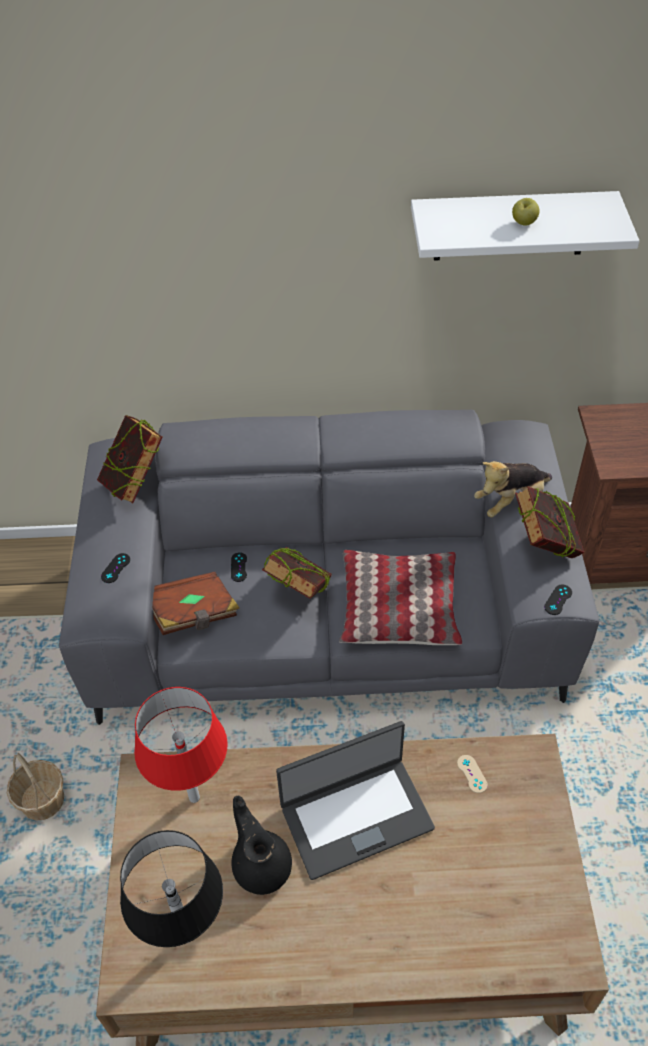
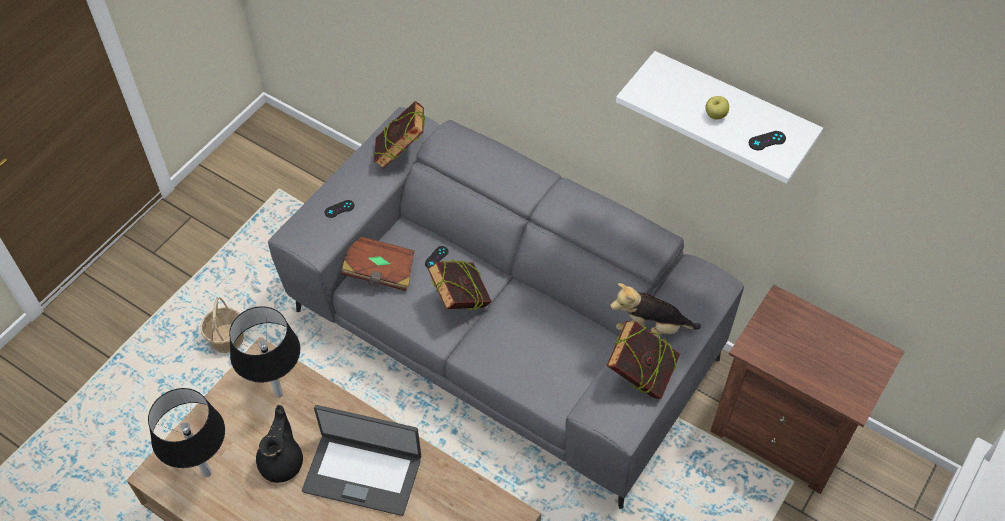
camera: 35 degrees right, 5 degrees up
(194, 798) = (278, 393): red table lamp -> black table lamp
(398, 607) = (519, 355): pillow -> none
(472, 774) = (459, 499): beige game controller -> none
(558, 600) = (611, 420): black game controller -> black game controller (767, 141)

